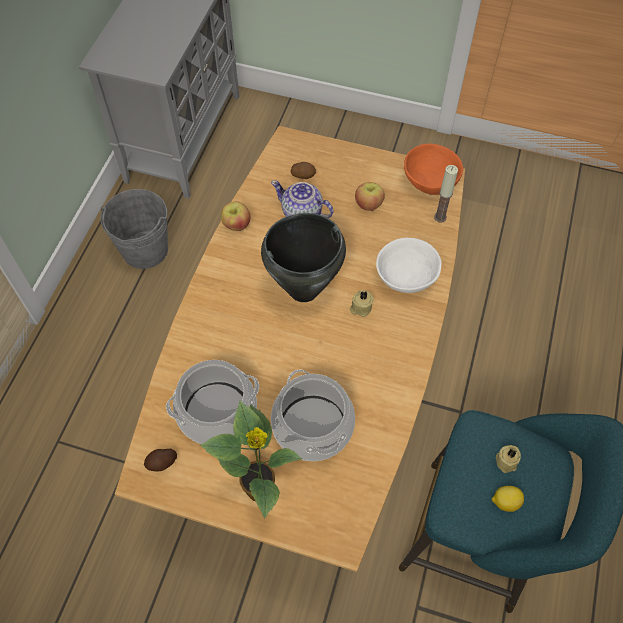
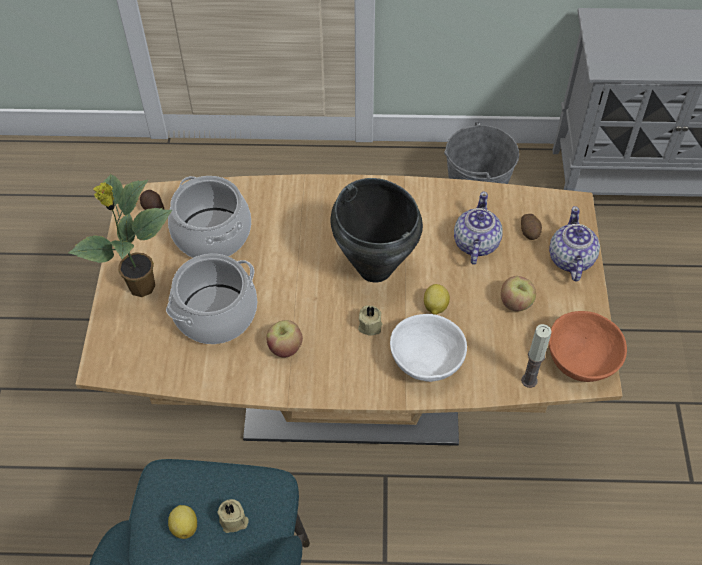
camera: 75 degrees right, 5 degrees down
(236, 225) = (435, 191): apple -> apple (285, 347)
(338, 159) = (570, 259): none -> teapot
(356, 257) = (435, 307): none -> lemon

